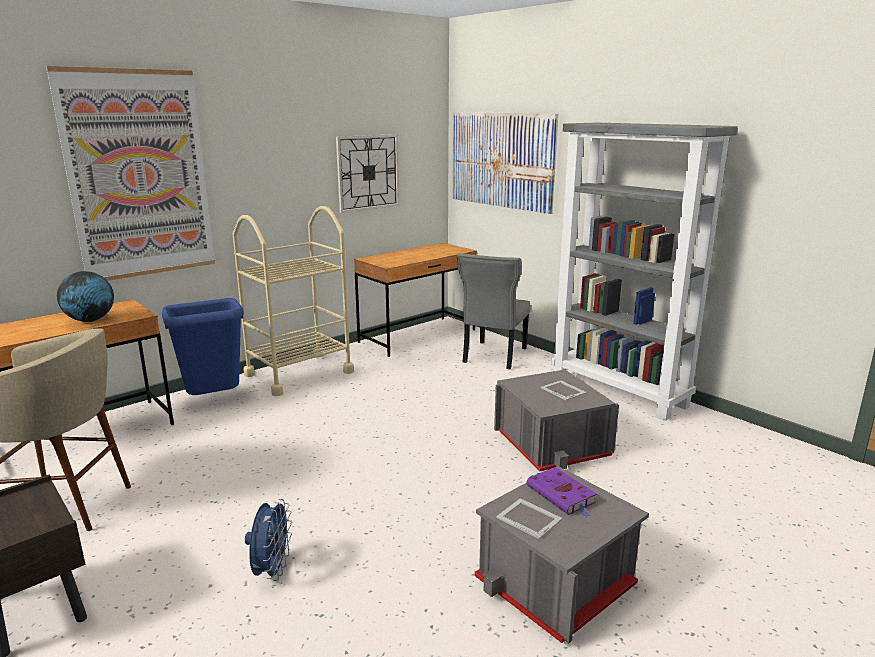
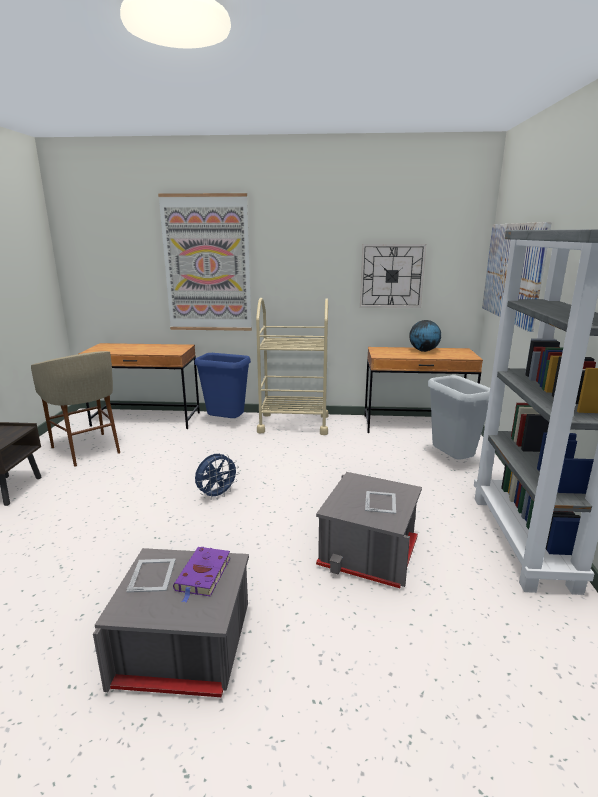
camera: 45 degrees right, 0 degrees up
(90, 320) = (152, 350): globe -> globe (423, 351)
(272, 570) = (88, 529): blue fan -> blue fan (217, 495)
(493, 356) = (450, 461): grey chair -> grey trash can

